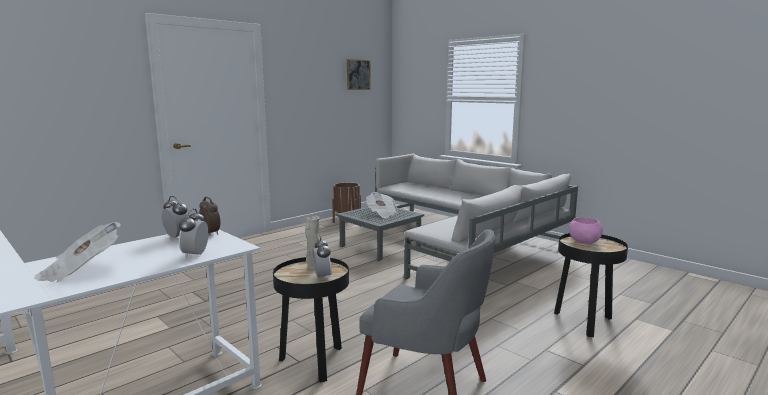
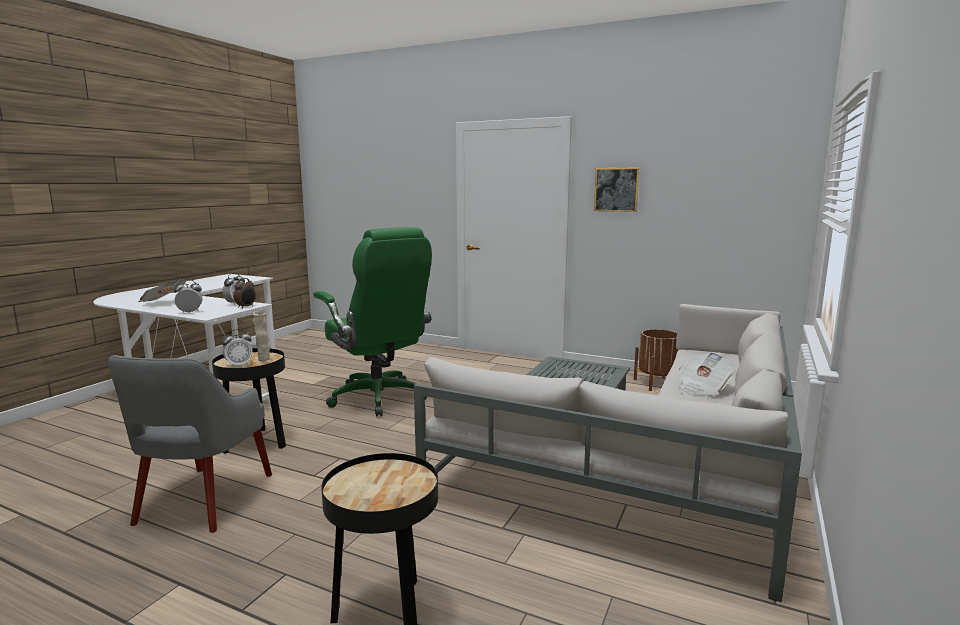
camera: 70 degrees right, 0 degrees up
(264, 298) = (378, 398): none -> green office chair
(358, 74) = (733, 172): picture -> picture (616, 189)
(381, 213) = (579, 374): newspaper -> newspaper (702, 388)
(583, 242) = (397, 478): pink bowl -> none

